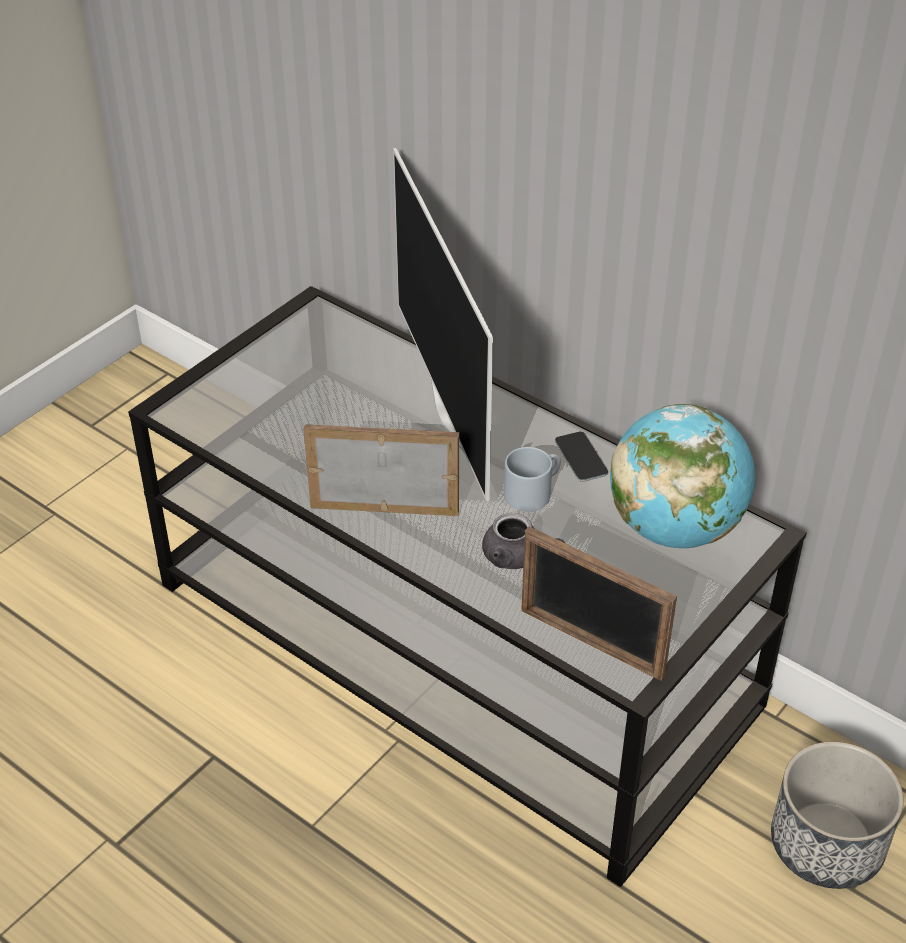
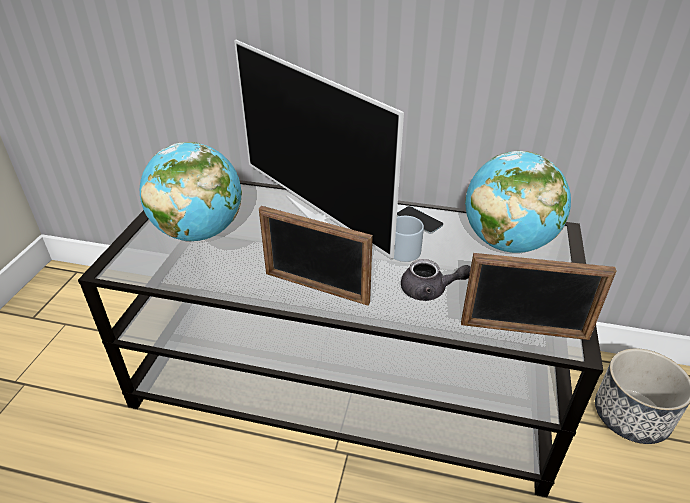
camera: 25 degrees left, 5 degrees down
(291, 389) = (199, 232): none -> globe
(384, 509) = (316, 288): picture frame -> picture frame turned 135 degrees counterclockwise

